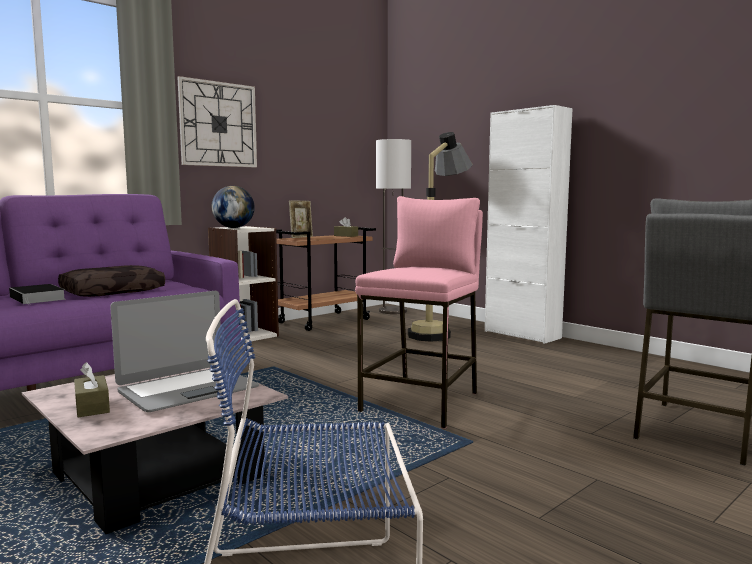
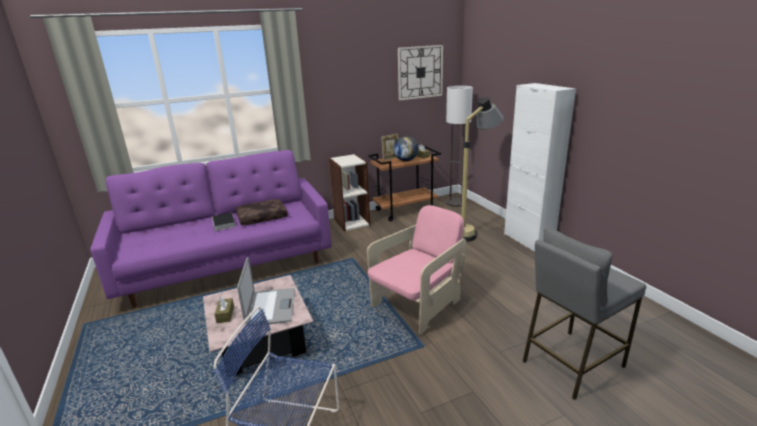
camera: 20 degrees right, 15 degrees up
(187, 390) = (270, 307): laptop -> laptop turned 75 degrees counterclockwise
(218, 124) = (333, 91): wall clock -> wall clock (420, 72)
(233, 227) = (342, 160): globe -> globe (406, 160)
(422, 402) = (417, 305): pink stool -> pink armchair

